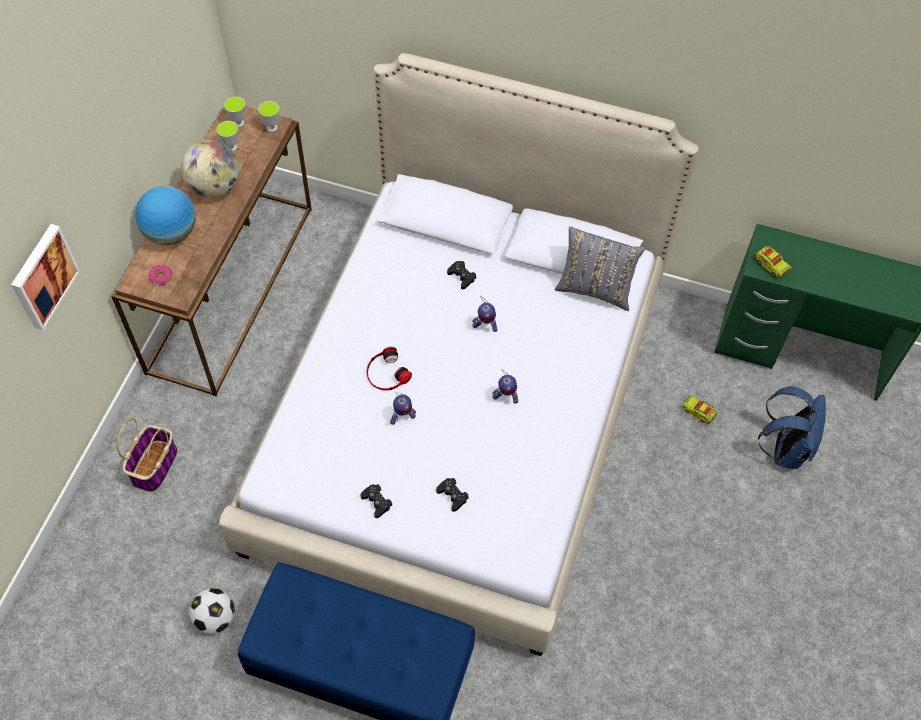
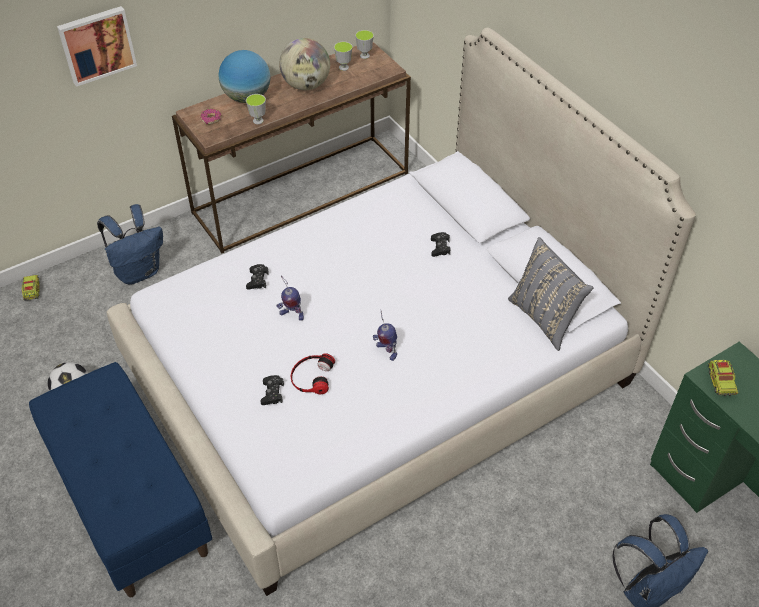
camera: 40 degrees right, 10 degrees down
(154, 465) = (139, 271): basket -> blue backpack
(272, 127) = (385, 69): cup -> cup (258, 121)
(376, 502) = (213, 360): black game controller -> black game controller (257, 280)
(386, 373) = (312, 278): headphones -> headphones (311, 377)
(484, 327) = (422, 292): toy robot -> none
(698, 412) = (589, 502): toy truck -> toy truck (32, 291)

